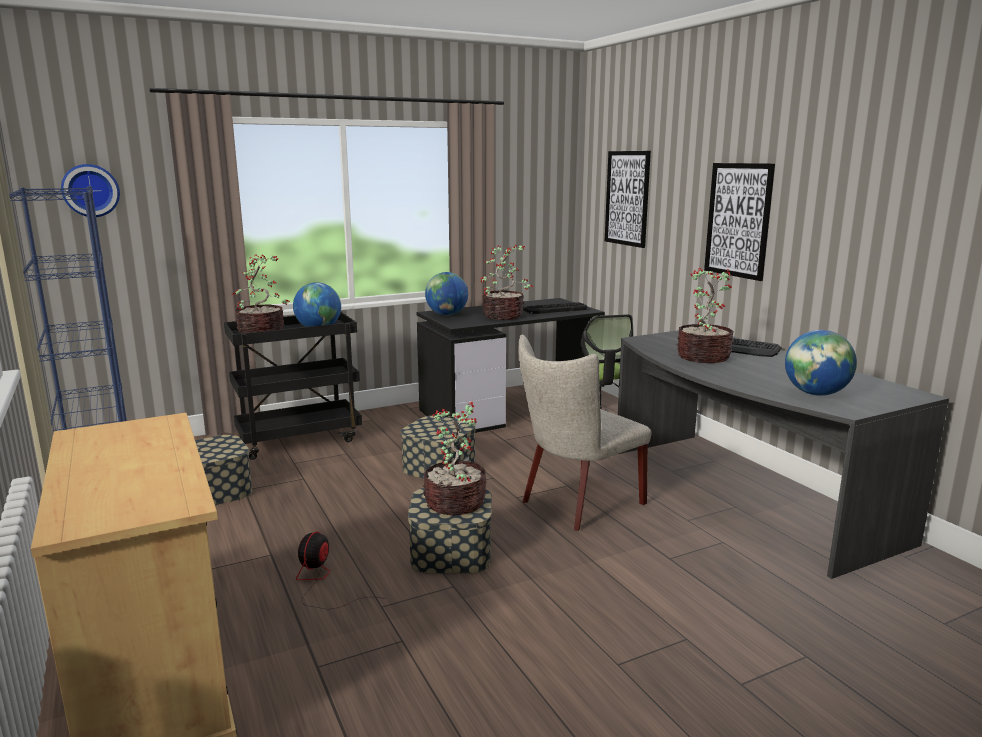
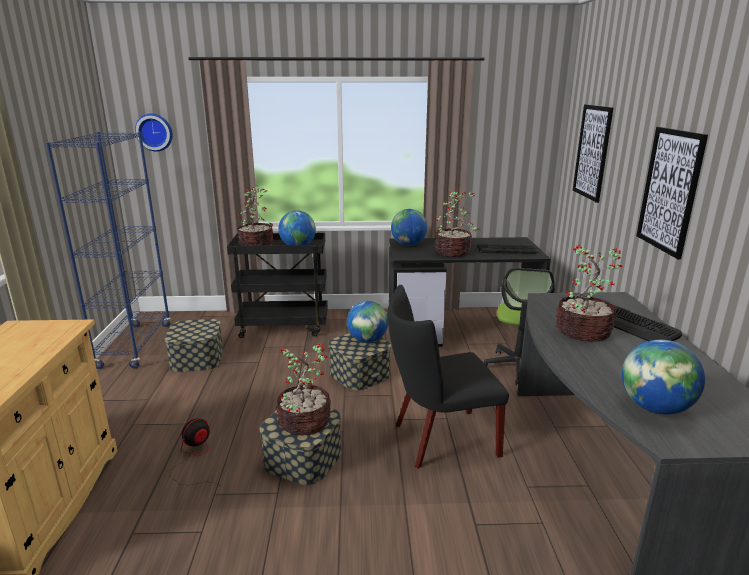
camera: 25 degrees right, 5 degrees up
(444, 423) = (367, 340): none -> globe
(576, 504) = (439, 440): beige chair -> black chair

